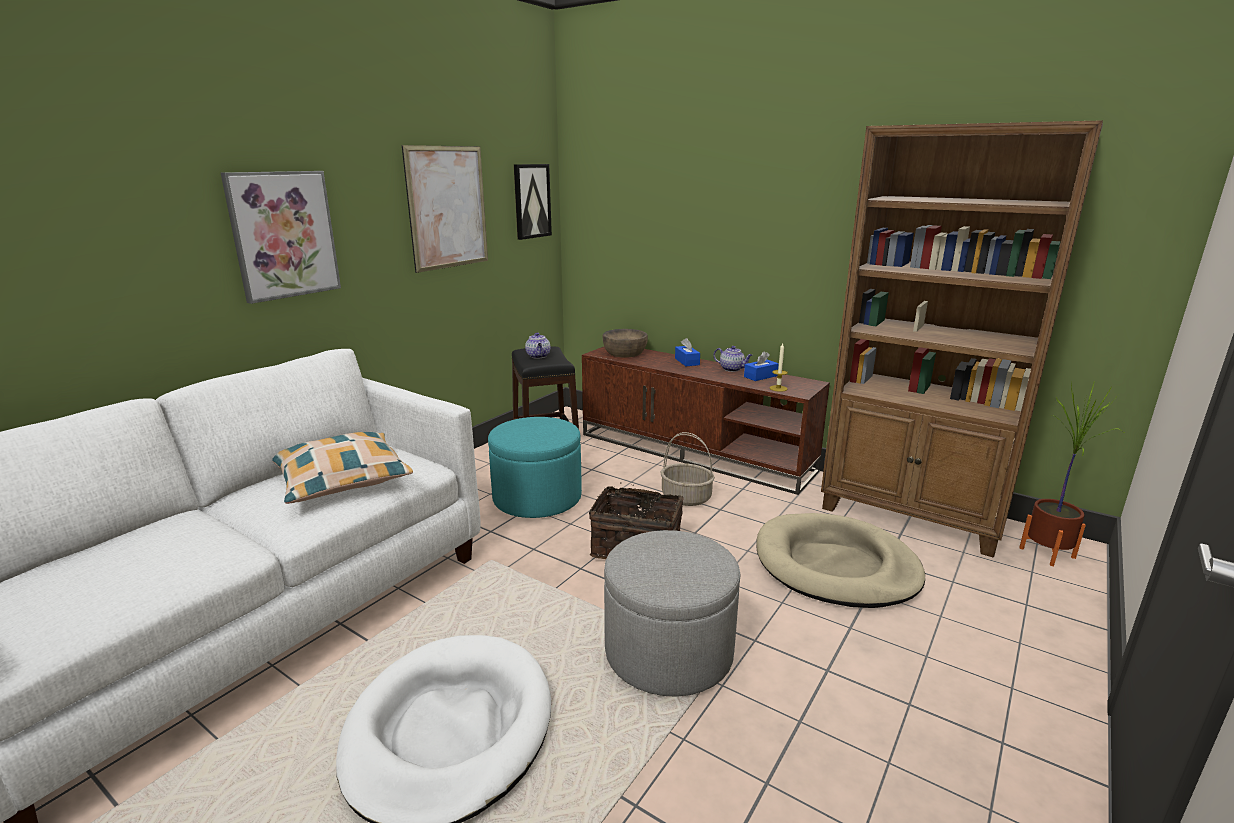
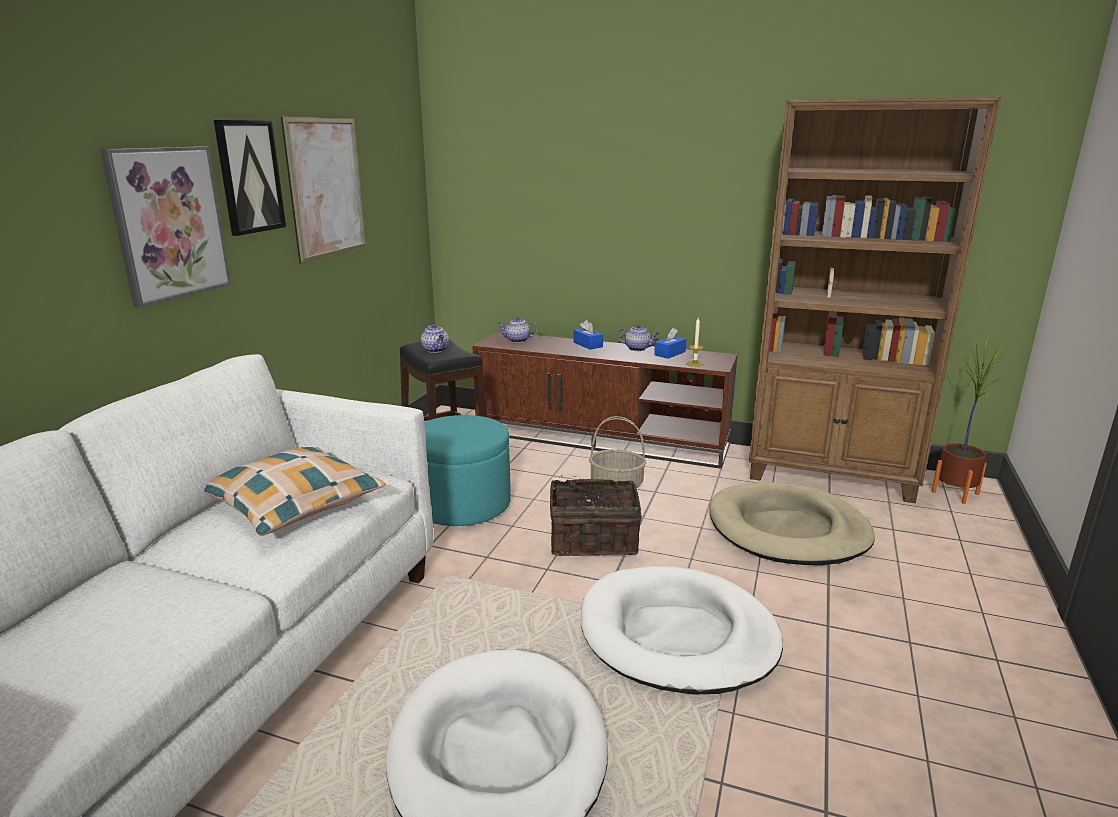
camera: 15 degrees left, 0 degrees up
(531, 201) = (402, 179): picture -> picture (249, 177)
(624, 353) = (517, 340): brown bowl -> teapot
(668, 652) = (677, 635): grey ottoman -> white dog bed

